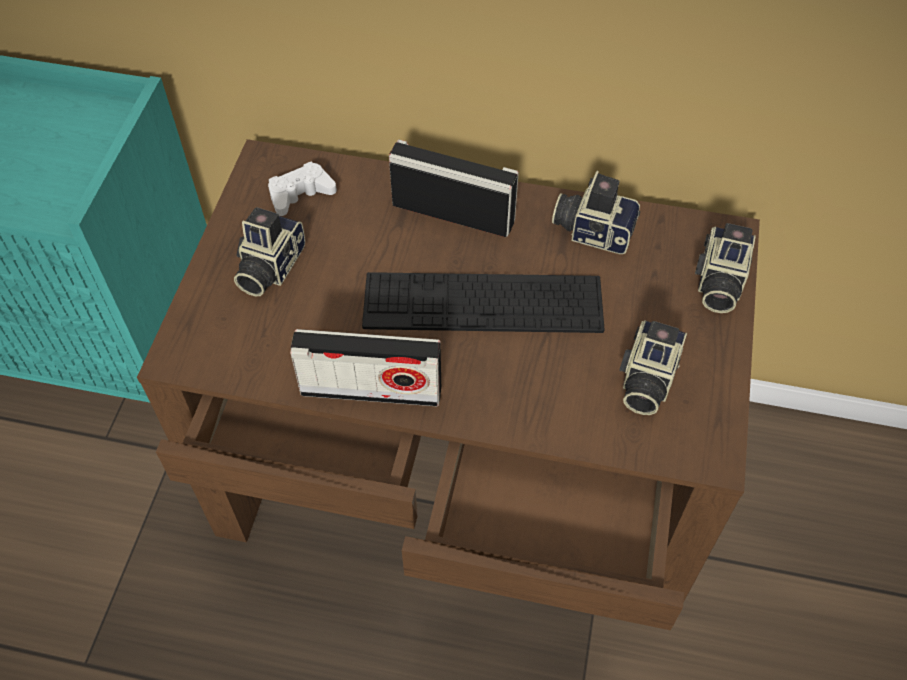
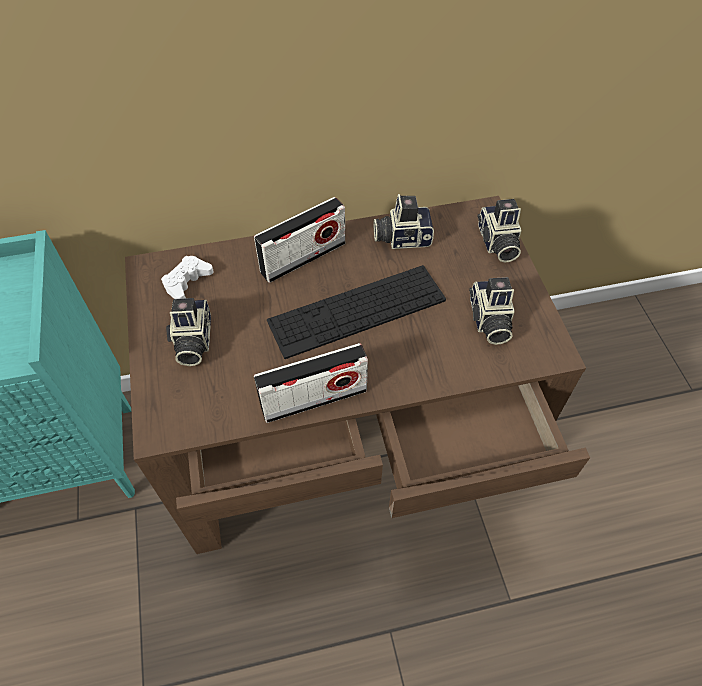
camera: 25 degrees left, 0 degrees up
(453, 213) = (303, 257): radio -> radio turned 150 degrees clockwise

